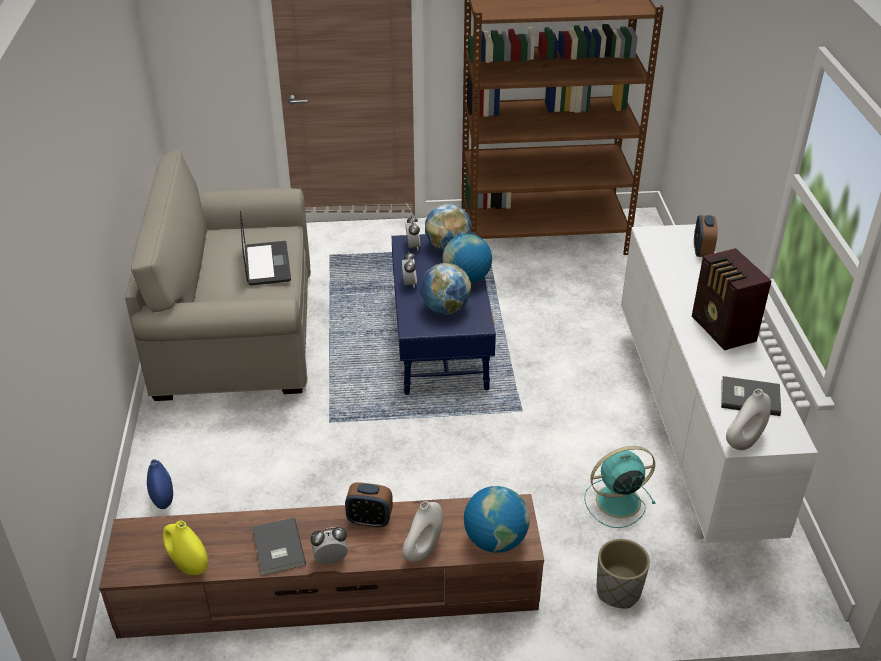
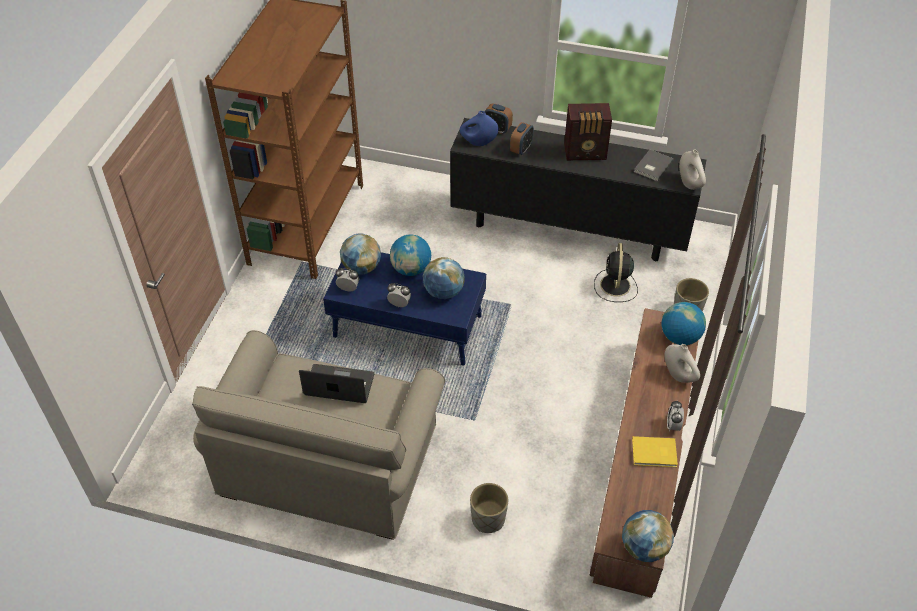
camera: 70 degrees left, 10 degrees up
(126, 563) = (644, 548): none -> globe
(163, 499) = (519, 549): blue vase -> blue vase (478, 143)
(189, 565) = (656, 509): yellow vase -> none
(196, 465) = (488, 519): none -> grey planter
(277, 548) = (655, 453): grey book -> yellow book
(369, 520) = (643, 396): alarm clock -> alarm clock (521, 149)
(616, 502) = (615, 286): turquoise fan -> black fan
(691, 434) = (569, 229): white cabinet -> black cabinet

